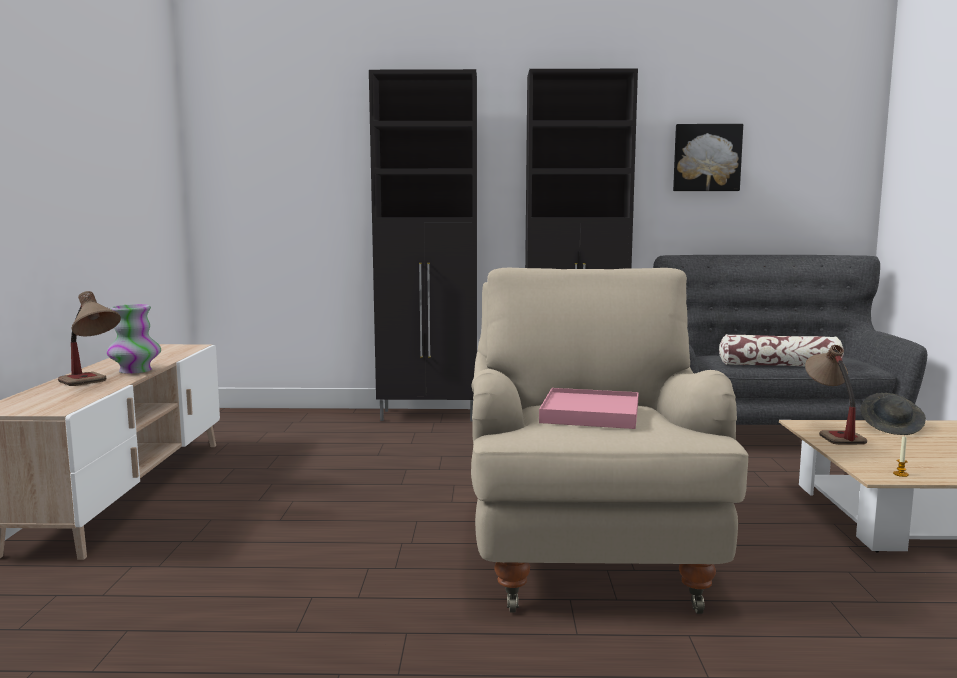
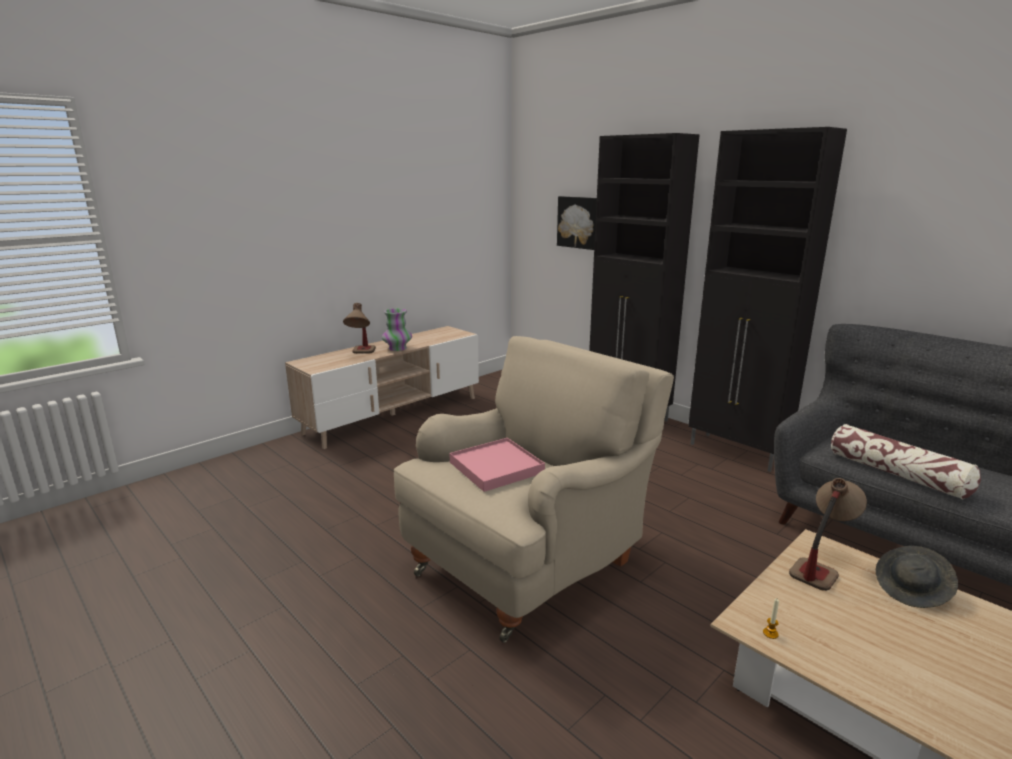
camera: 45 degrees right, 10 degrees up
(706, 158) = (934, 220): picture -> picture (579, 222)

